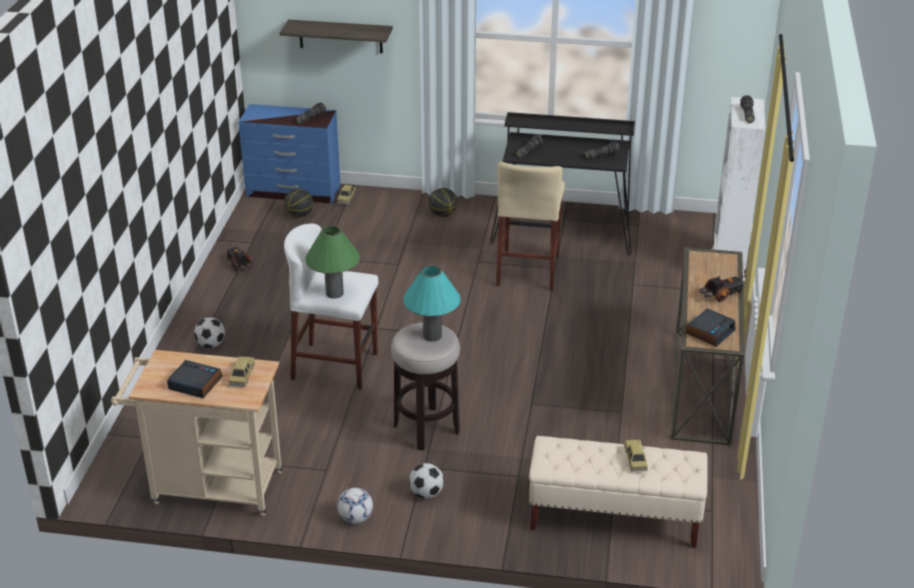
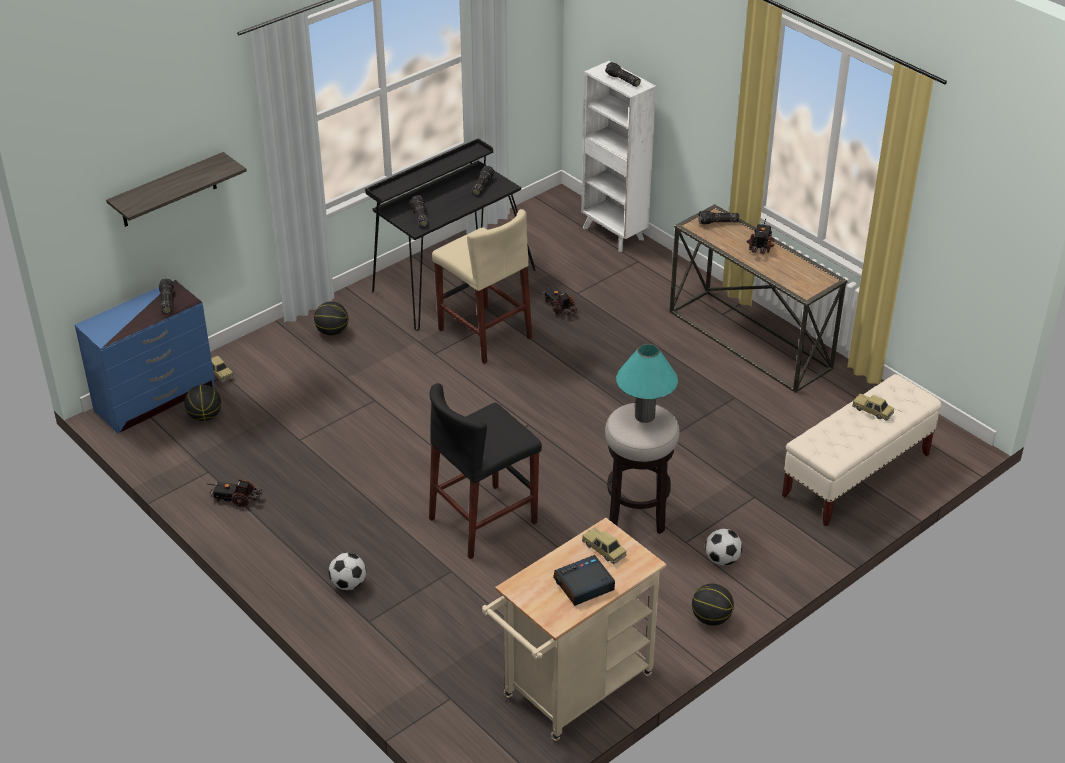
camera: 50 degrees left, 5 degrees up
(334, 293) = (499, 440): green table lamp -> none
(335, 366) = (483, 520): white stool -> black stool
(355, 518) = (711, 618): football -> basketball
(605, 285) = (559, 307): none -> toy truck
(710, 332) = (801, 278): alarm clock -> none
(719, 263) = (718, 223): none -> flashlight

